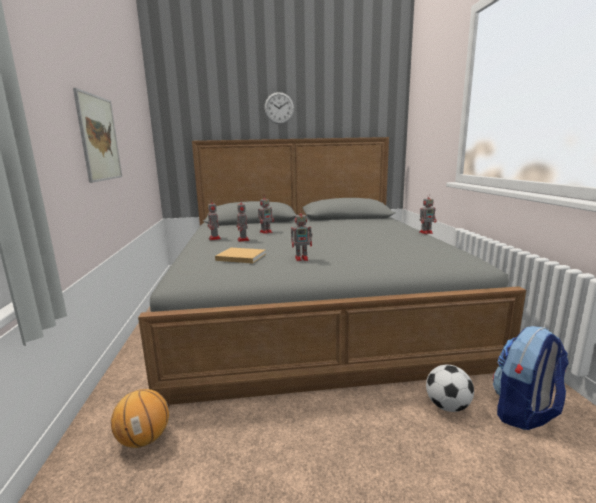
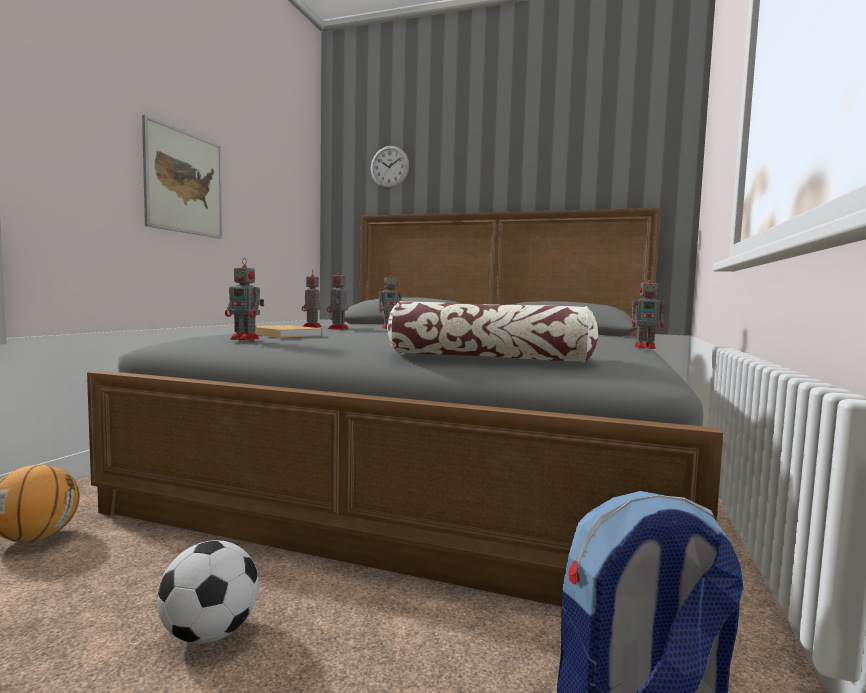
camera: 25 degrees right, 10 degrees down
(279, 108) = (482, 169): wall clock -> wall clock (389, 167)
(302, 258) = (354, 341): toy robot -> toy robot (246, 339)
(399, 262) = (488, 357): none -> pillow
(447, 406) = (480, 644): football -> football (210, 634)

